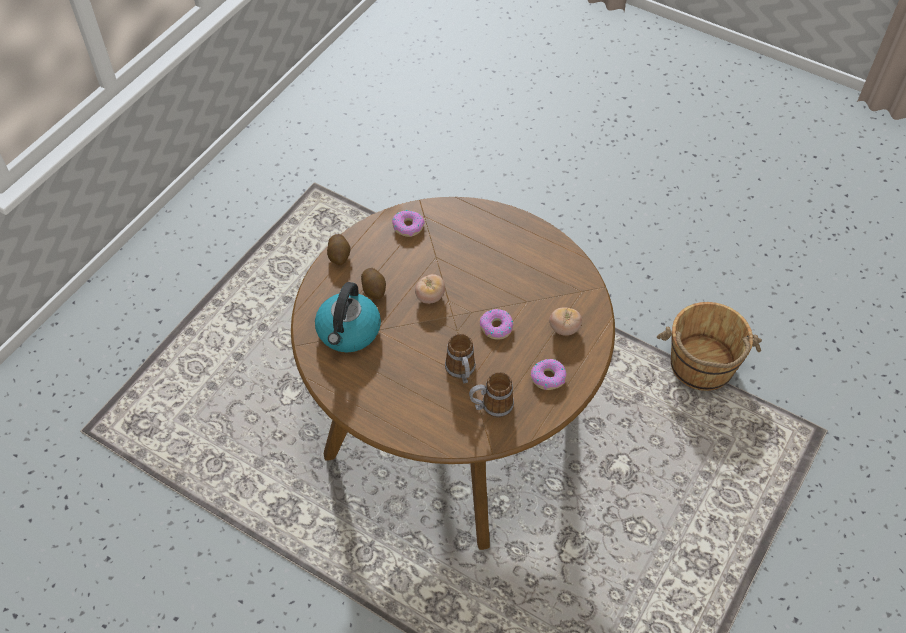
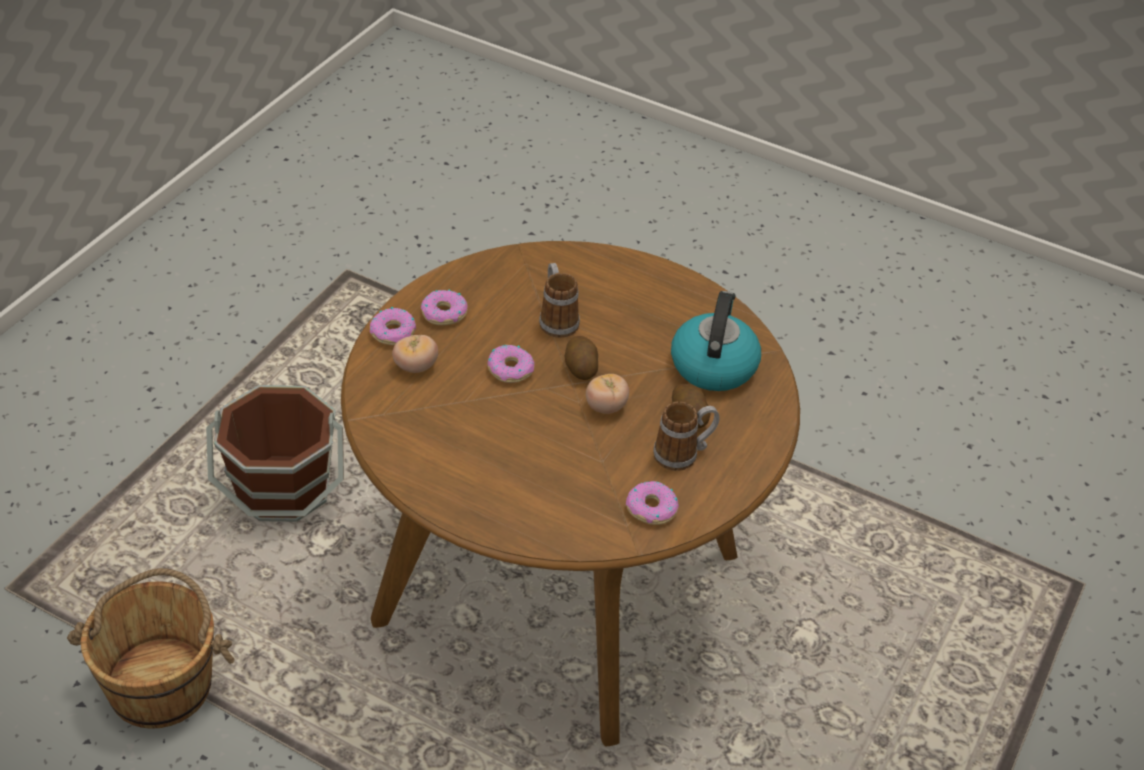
camera: 175 degrees right, 10 degrees down
(339, 256) = (750, 463): potato -> potato (580, 368)
(491, 406) = (518, 285): mug -> mug (683, 454)
(584, 359) = (393, 332): none -> donut
(658, 512) = (283, 490): none -> brown bucket

